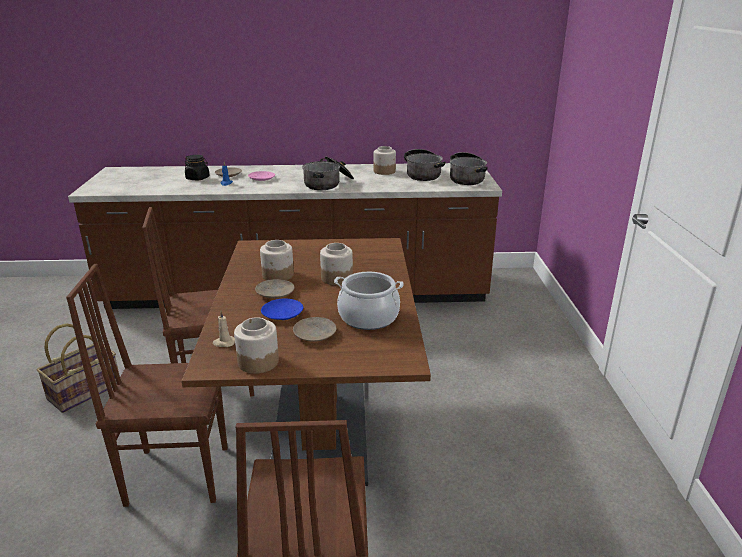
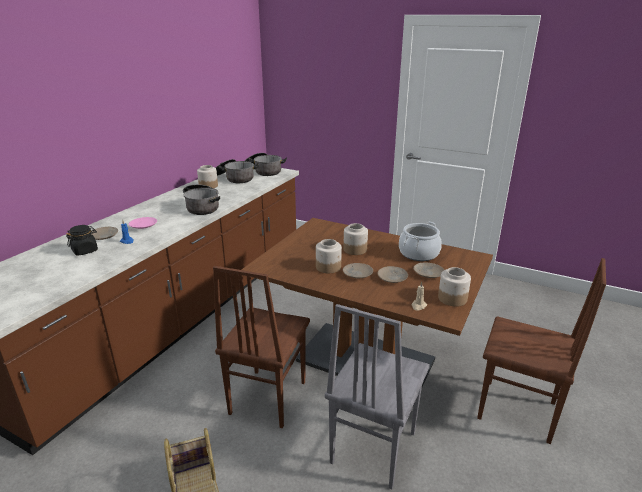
camera: 60 degrees left, 0 degrees up
(177, 474) = (371, 447): brown chair -> grey chair
(283, 314) = (392, 278): blue plate -> beige plate

